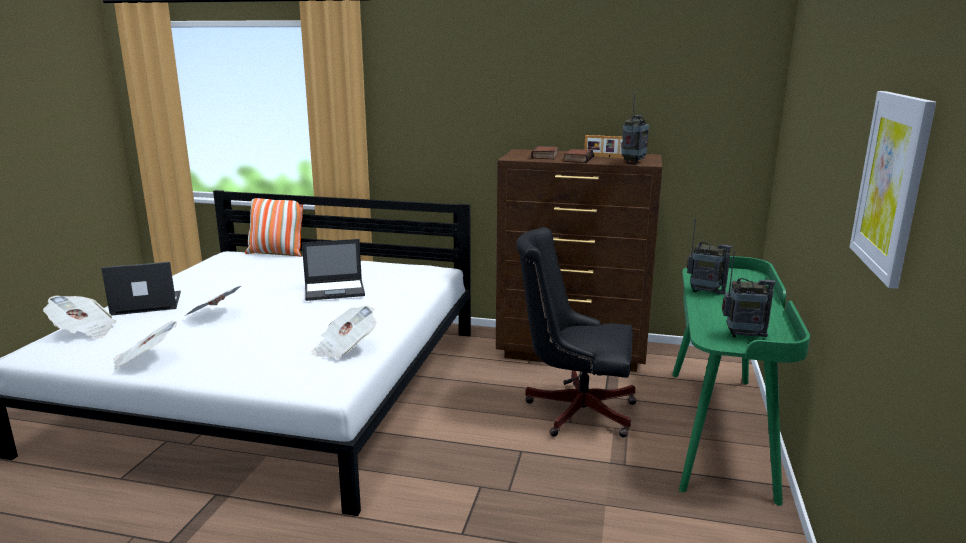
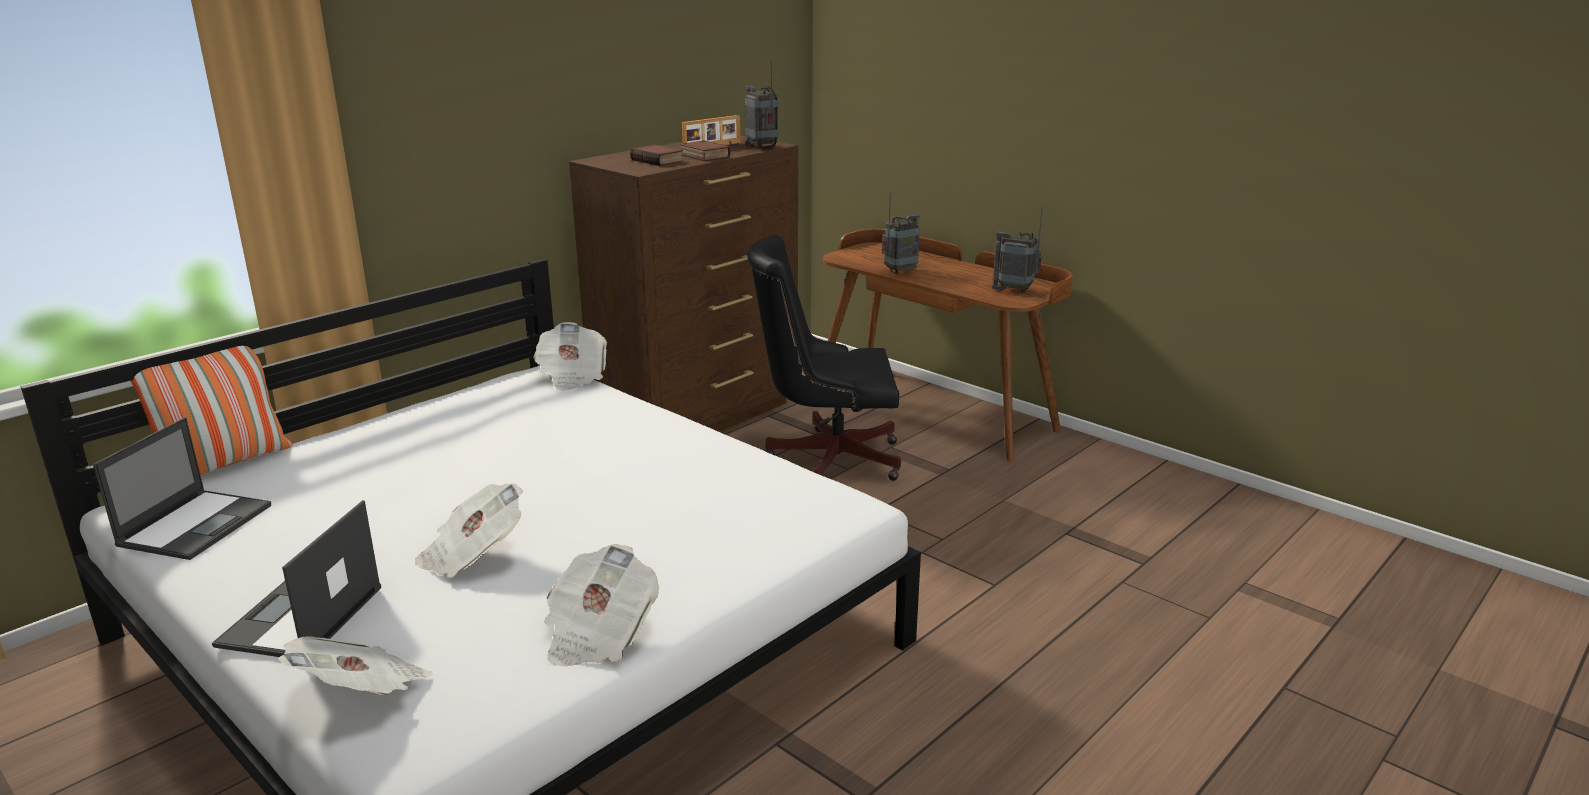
camera: 60 degrees left, 5 degrees up
(335, 290) = (520, 447): laptop -> laptop (197, 524)
(344, 348) = (743, 479): newspaper -> newspaper (572, 375)
(574, 410) = (826, 458): black office chair -> black office chair turned 45 degrees clockwise
(720, 429) = (933, 409): green desk -> brown desk
(743, 336) = (1015, 290): radio -> radio turned 105 degrees counterclockwise
(891, 184) = (1199, 113): picture -> none

